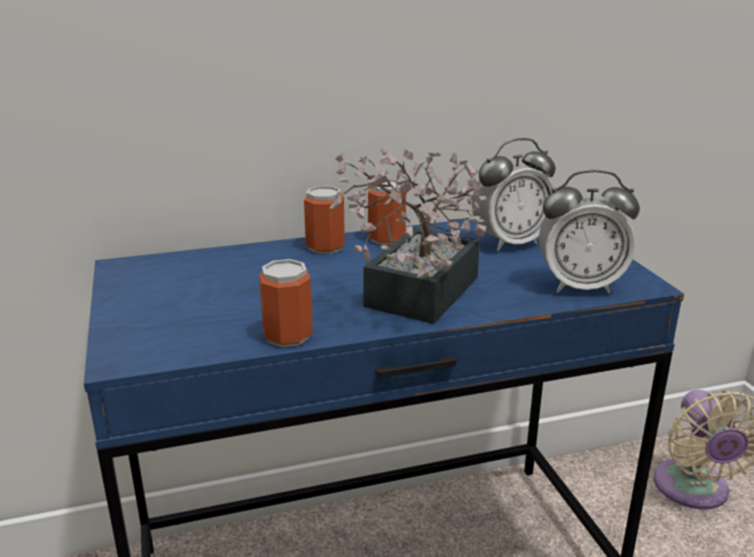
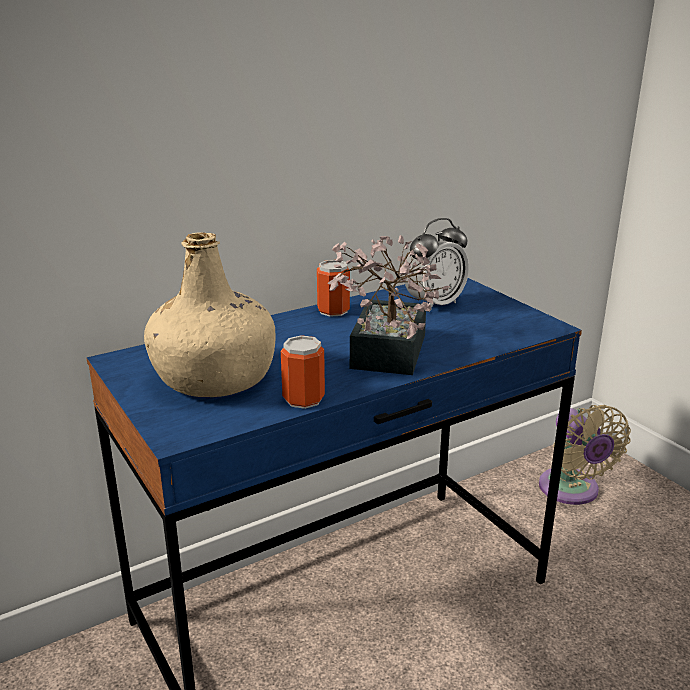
camera: 15 degrees left, 0 degrees up
(208, 298) = (215, 378): none -> beige bottle
(325, 247) = (286, 323): can -> none
(580, 286) = (505, 333): alarm clock -> none

